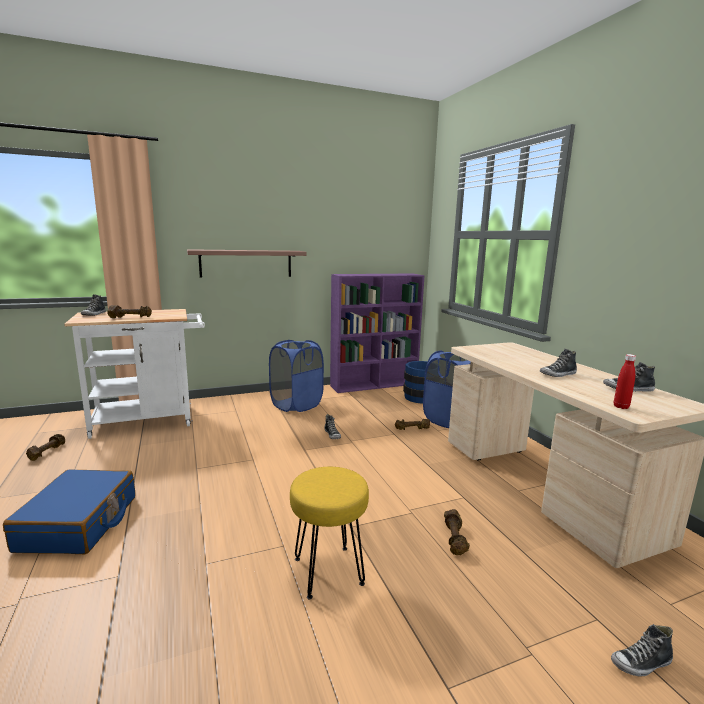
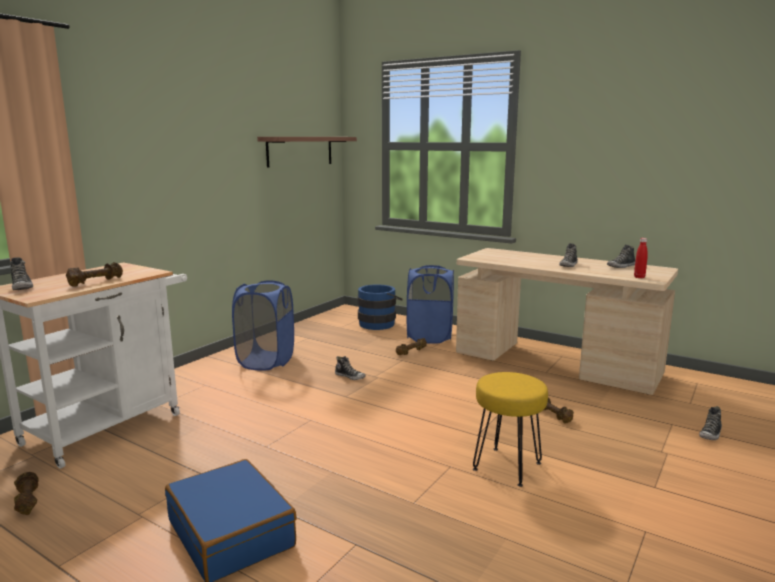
camera: 35 degrees left, 0 degrees up
(246, 263) = (173, 193): shelf -> shelf (300, 151)
(375, 384) = (315, 323): purple bookcase -> none

